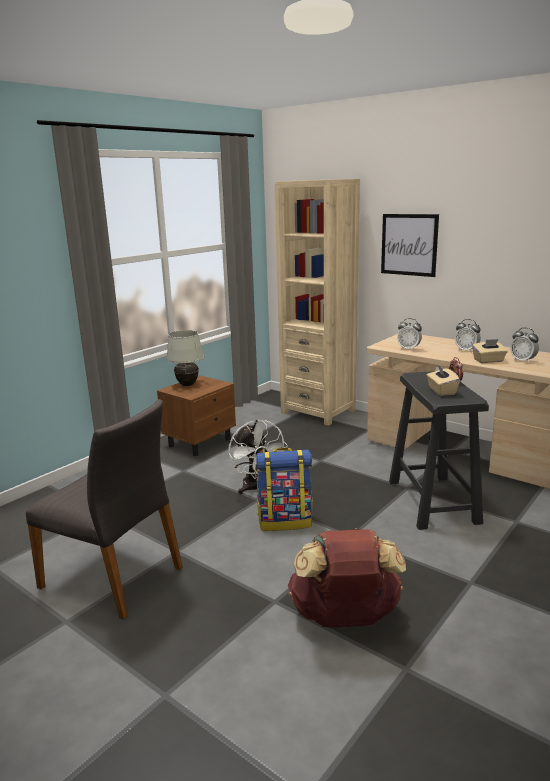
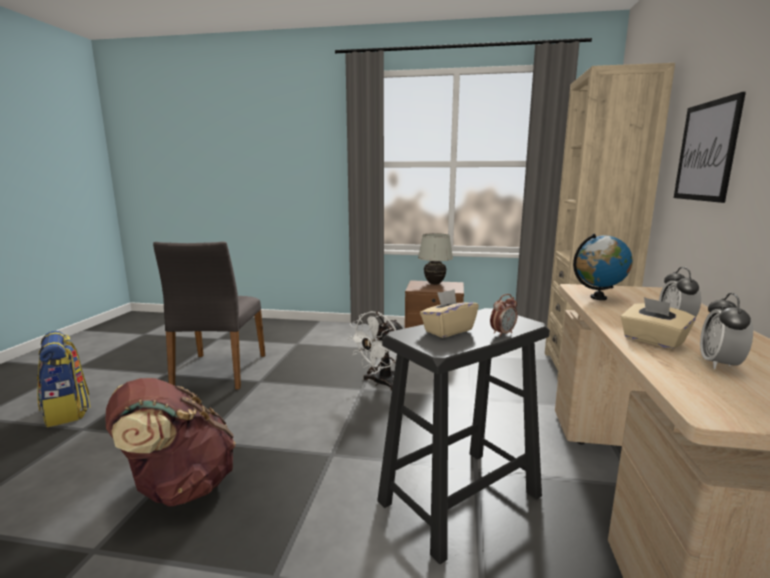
camera: 60 degrees right, 5 degrees down
(285, 521) = (334, 411): backpack -> backpack (67, 412)
(409, 349) = (598, 298): alarm clock -> globe

